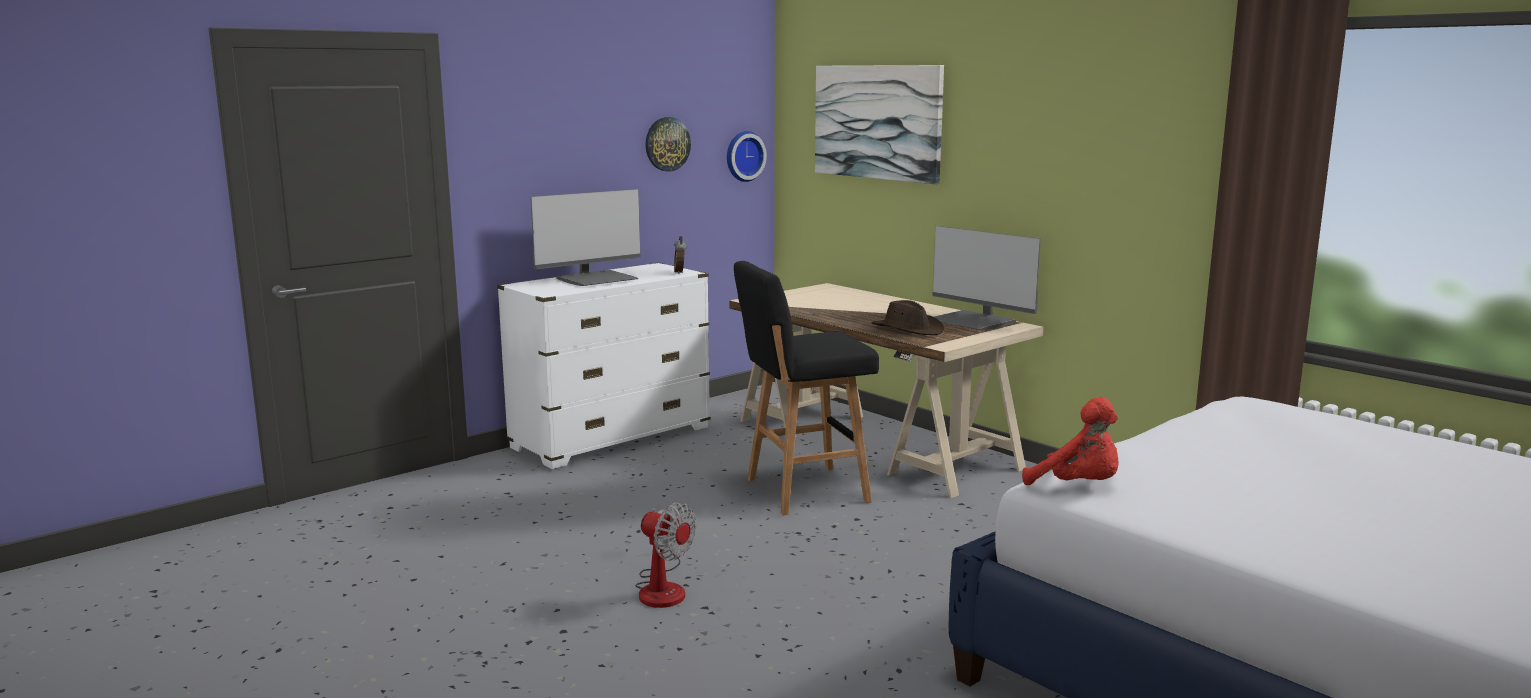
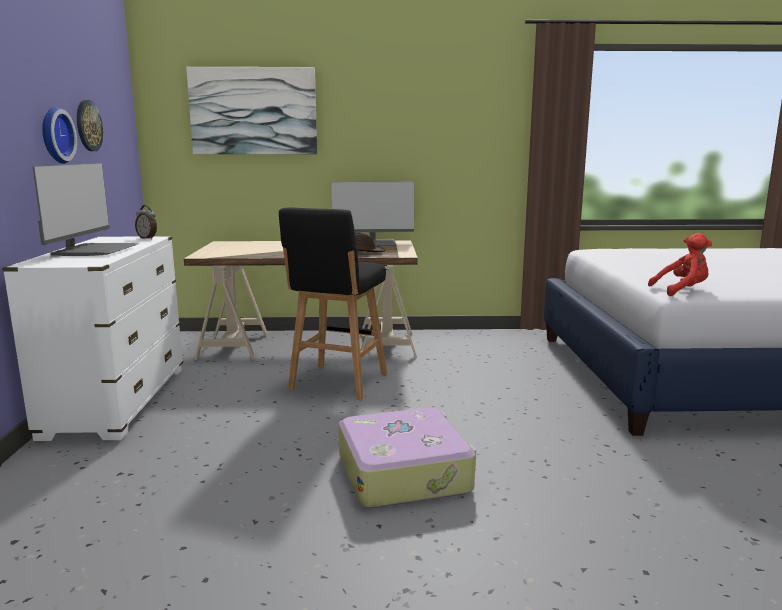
camera: 50 degrees left, 0 degrees up
(662, 588) = (404, 472): fan -> suitcase
(743, 156) = (126, 142): wall clock -> wall clock (54, 135)

